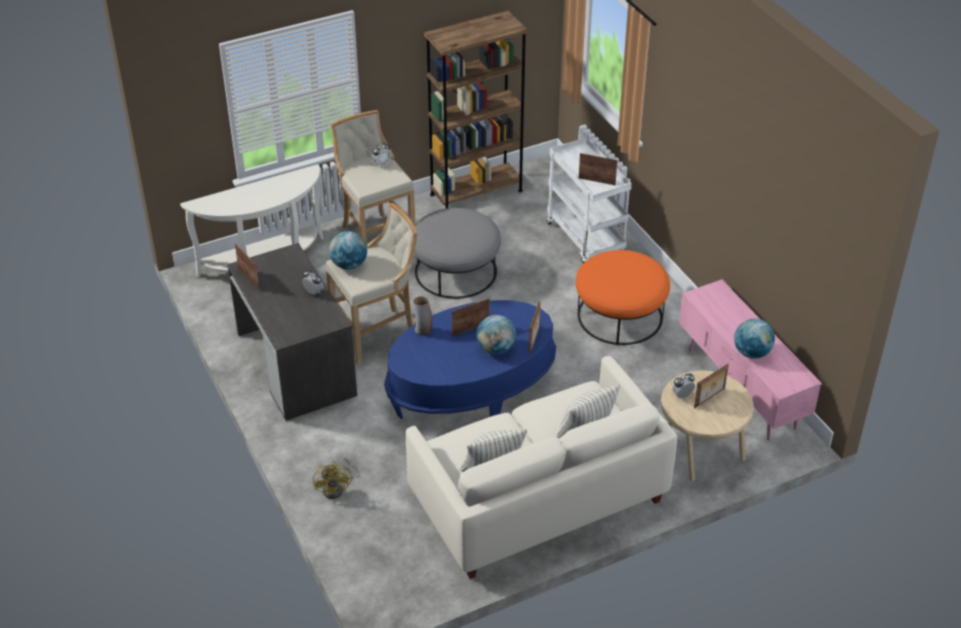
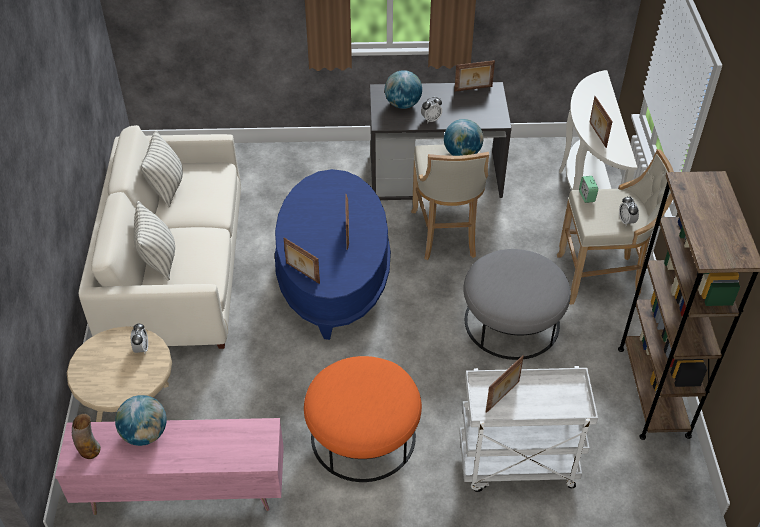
camera: 115 degrees right, 5 degrees up
(336, 488) = (277, 162): yellow fan -> none
(364, 188) = (587, 196): none -> alarm clock
(423, 330) = (367, 202): vase -> vase (89, 450)
(495, 349) = (308, 242): globe -> globe (403, 104)
(710, 398) = (120, 369): picture frame -> picture frame (597, 135)

